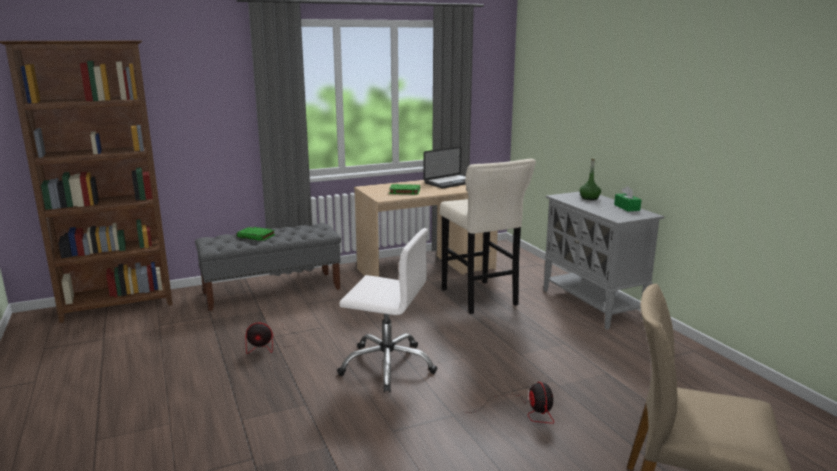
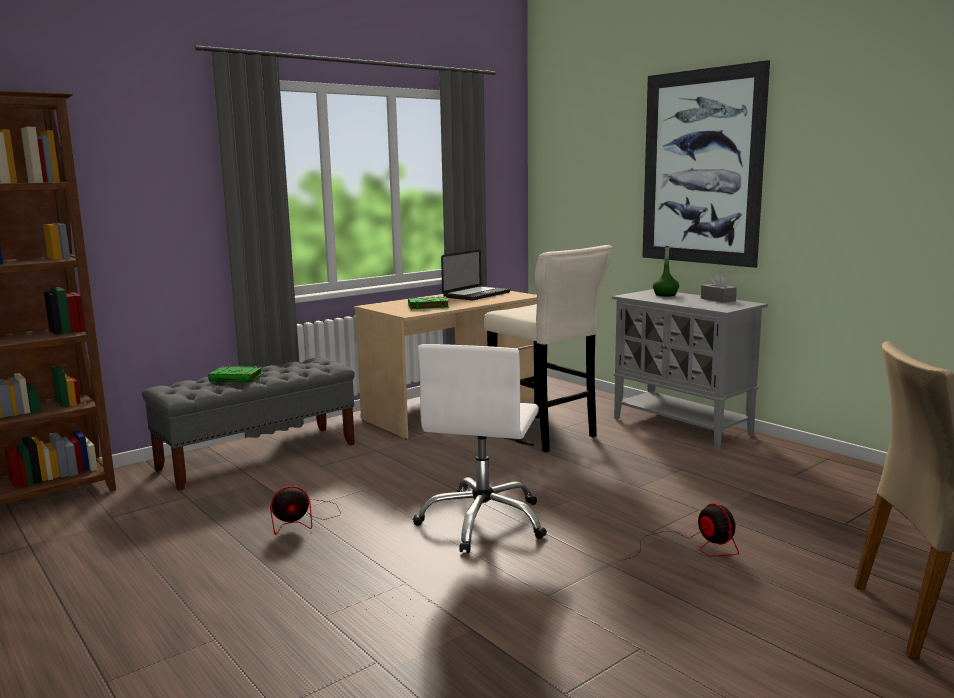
camera: 15 degrees left, 5 degrees down
(388, 365) = (484, 522): white office chair -> white office chair turned 105 degrees clockwise
(627, 95) = (701, 168): none -> picture
(627, 207) = (718, 299): green tissue box -> grey tissue box

